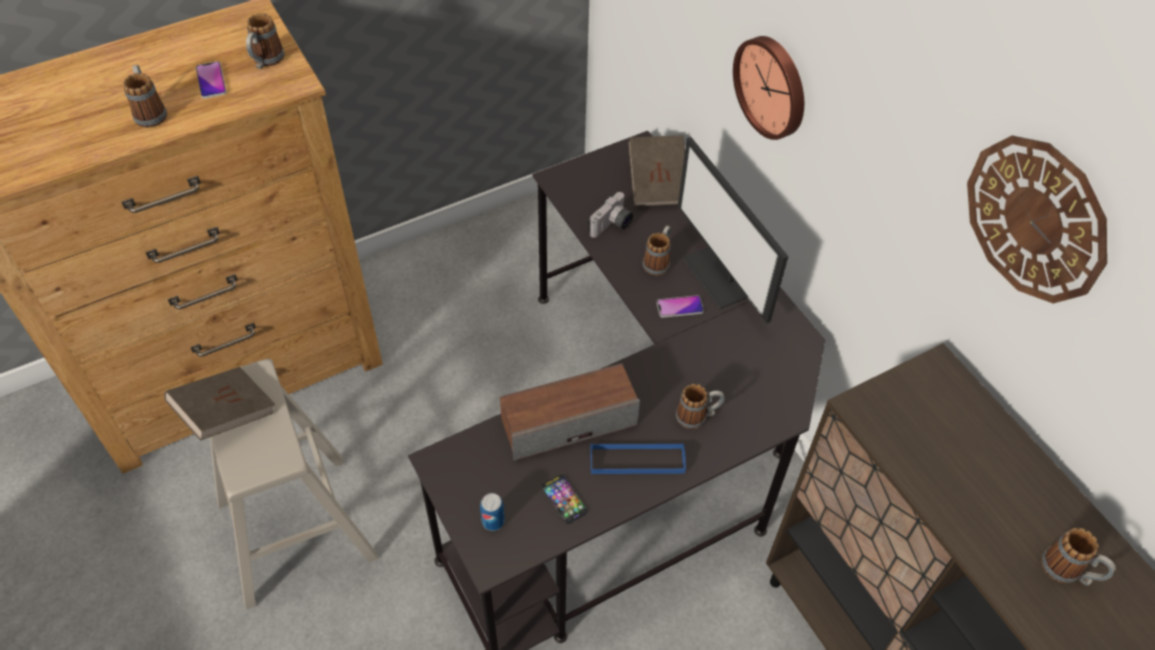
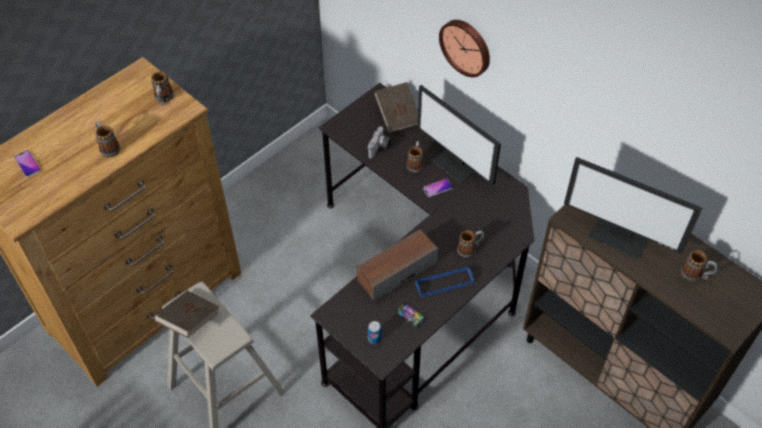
camera: 15 degrees left, 0 degrees up
(211, 81) = (136, 119): phone -> phone (27, 164)
(946, 463) = (620, 236): none -> monitor
(1036, 219) = (636, 97): wall clock -> none

